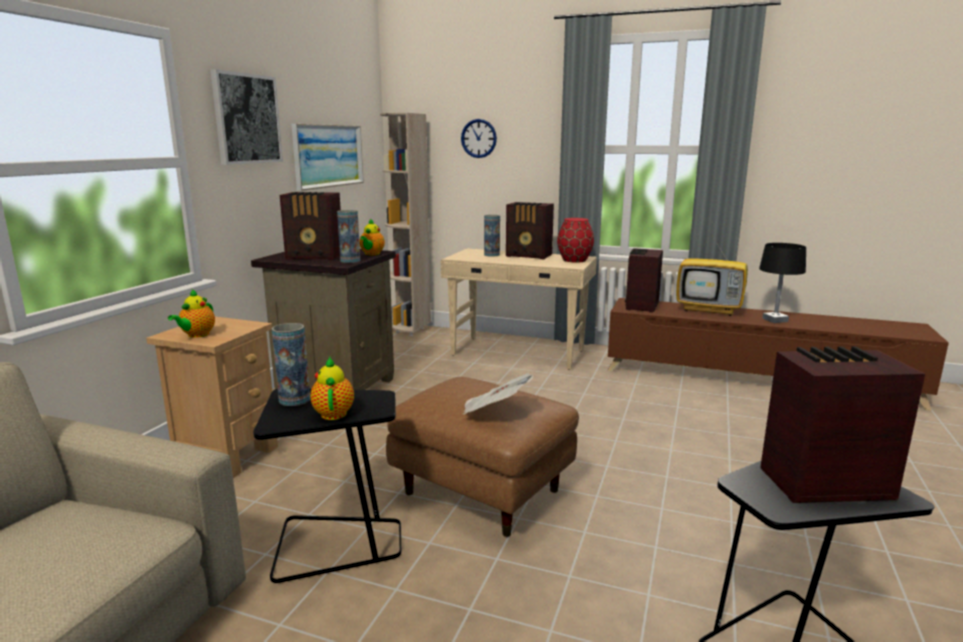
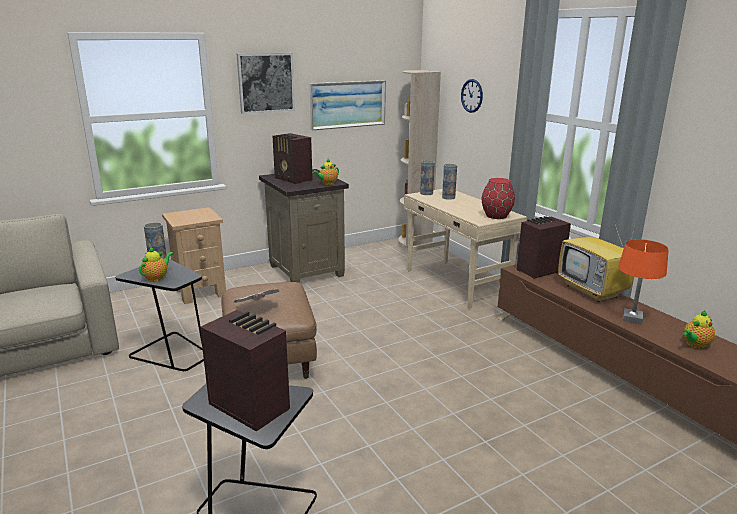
camera: 40 degrees right, 5 degrees up
(196, 335) = (180, 218): teapot -> teapot (695, 345)
(350, 261) = (302, 186): vase -> vase (426, 193)
(529, 256) = (473, 204): radio -> none
(774, 320) = (632, 319): black table lamp -> orange table lamp

